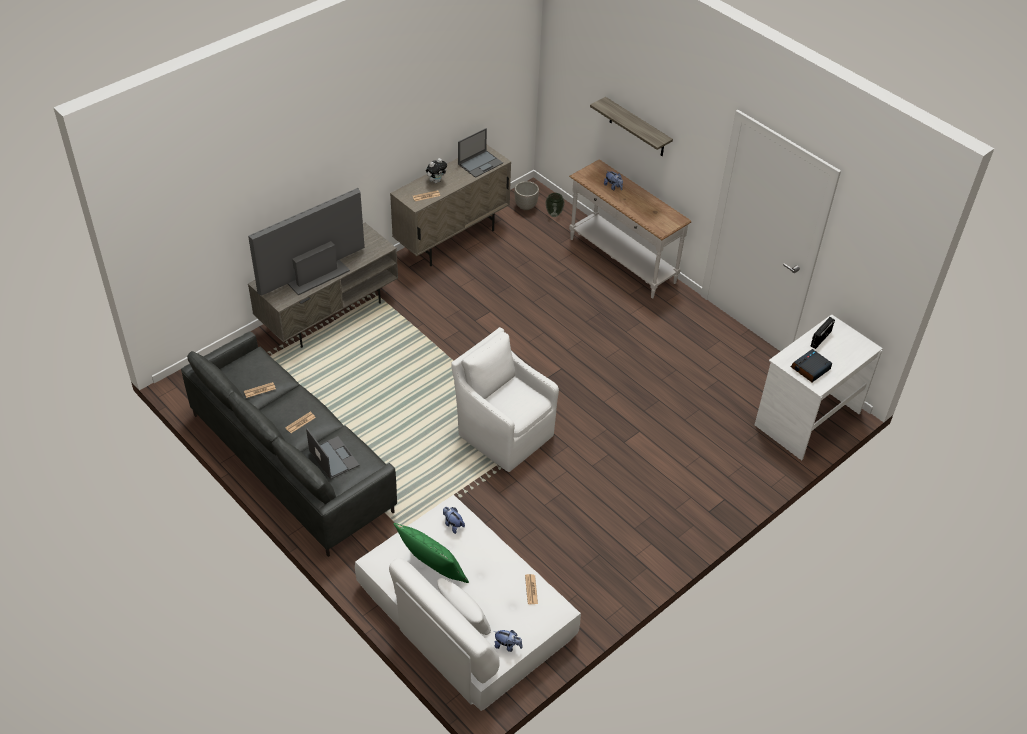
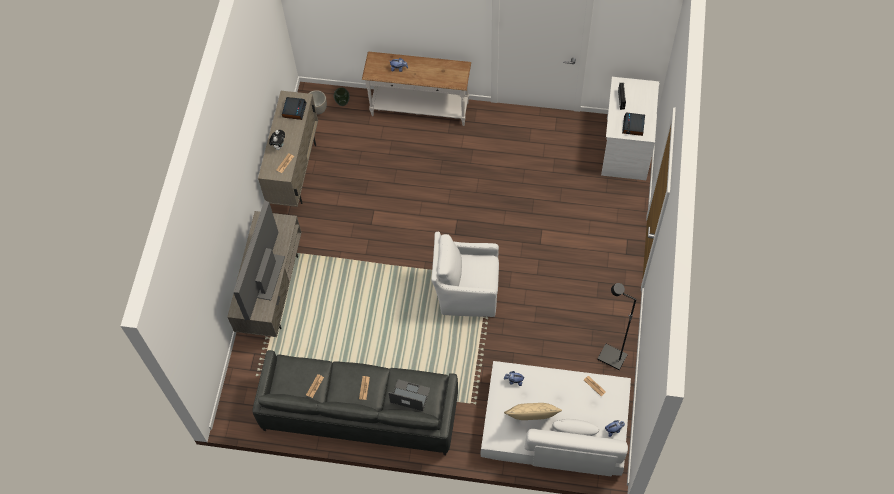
camera: 35 degrees left, 15 degrees up
(432, 571) = (531, 419): green pillow -> beige pillow
(480, 163) = (294, 110): laptop -> alarm clock
(591, 594) = (611, 358): none -> black floor lamp
(637, 128) = (399, 21): shelf -> none

